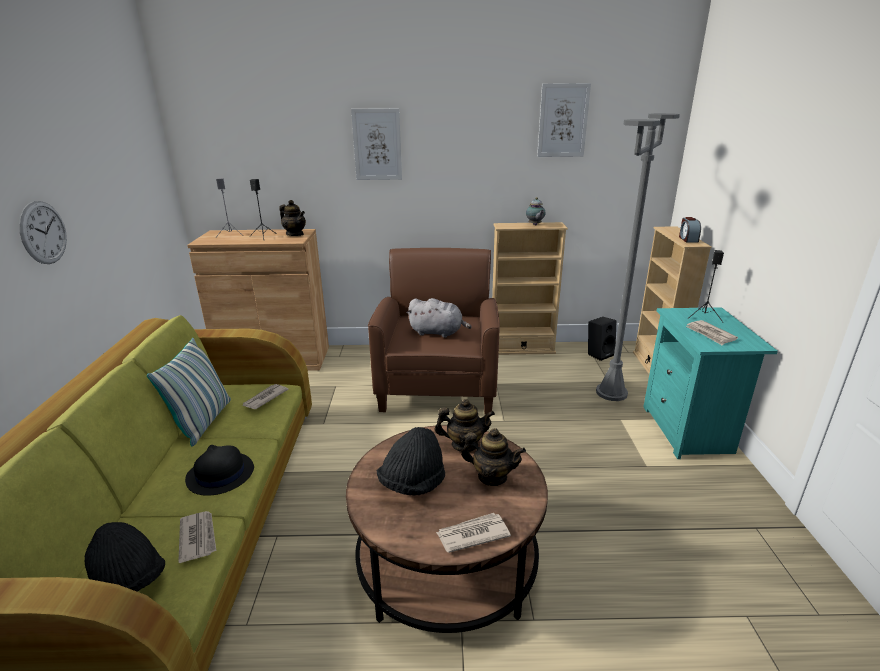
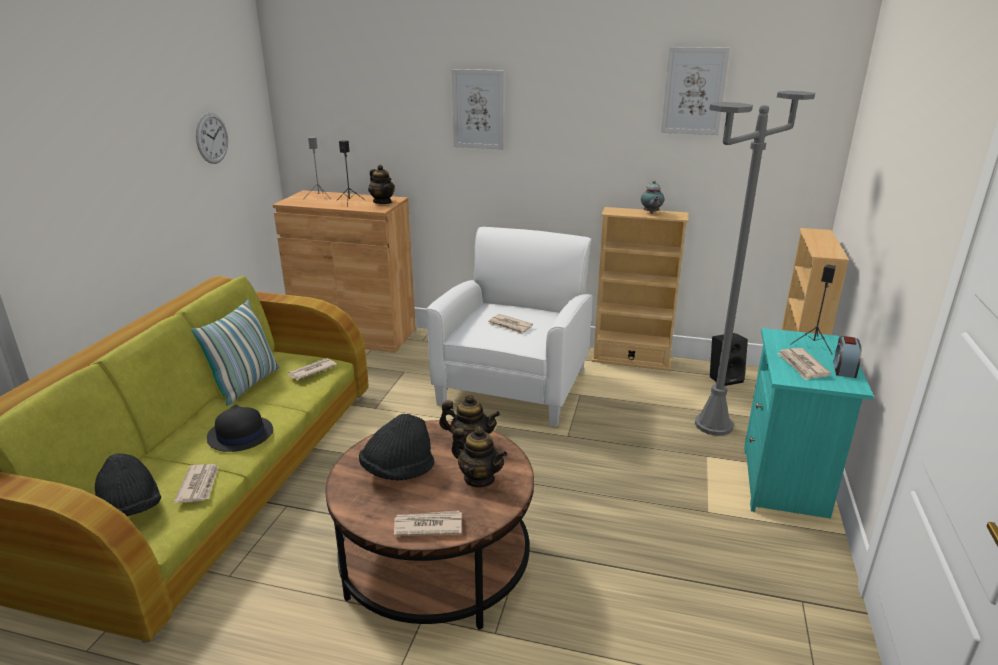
camera: 15 degrees right, 0 degrees up
(43, 232) = (124, 186): wall clock -> wall clock (212, 138)
(438, 332) = (510, 326): grey plush toy -> newspaper
(438, 384) = (514, 386): brown armchair -> white armchair
(688, 239) = (826, 247): alarm clock -> alarm clock (844, 369)

